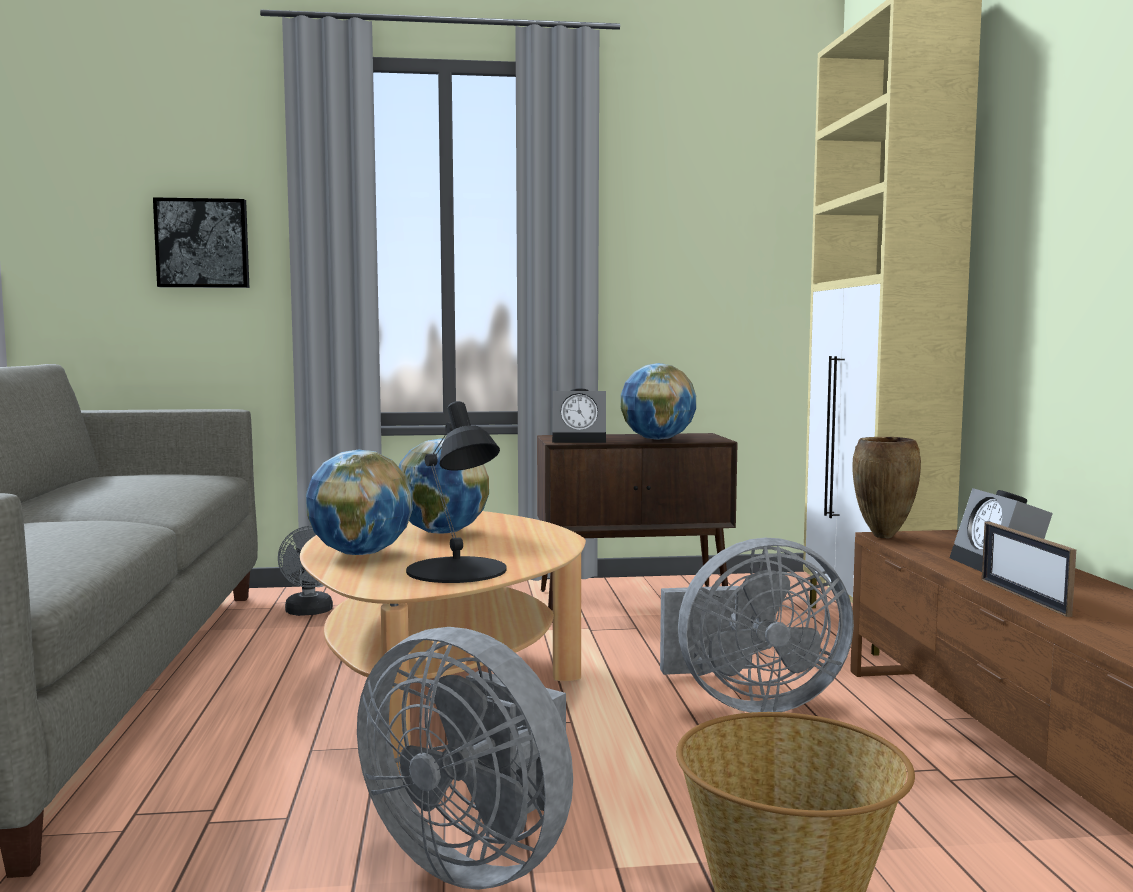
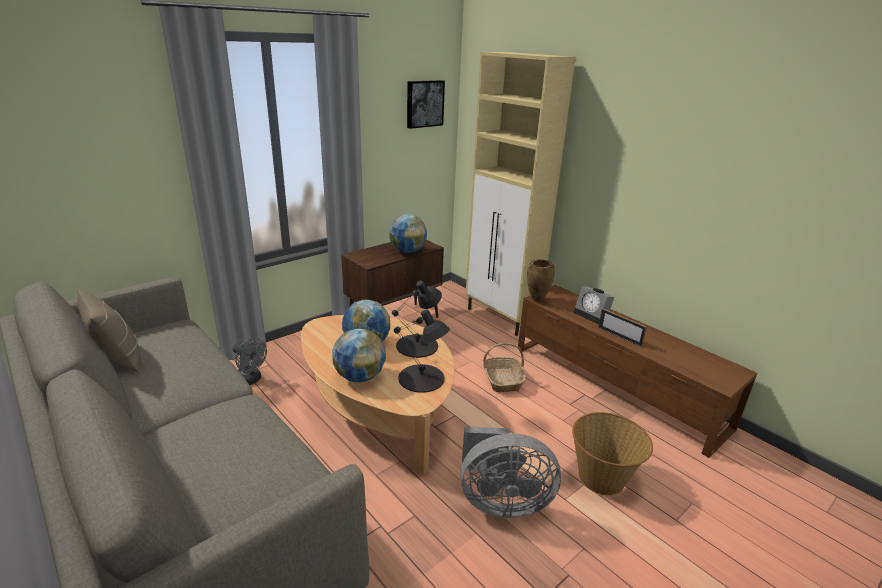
camera: 35 degrees left, 20 degrees up
(89, 481) = (118, 359): none -> beige pillow
(203, 243) = (116, 172): picture -> picture (424, 103)
(524, 545) = (418, 346): none -> black table lamp
(581, 440) = (375, 259): alarm clock -> none
(749, 702) = (503, 380): grey fan -> basket

